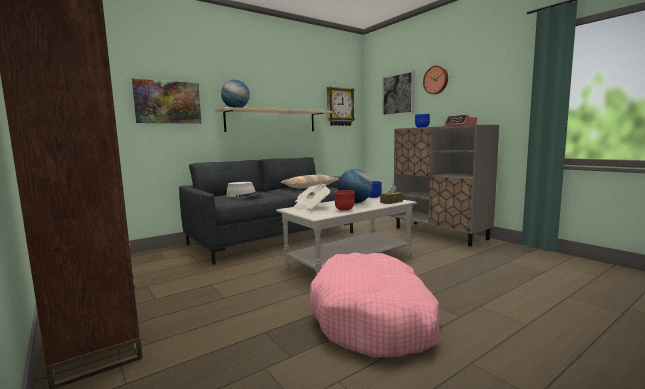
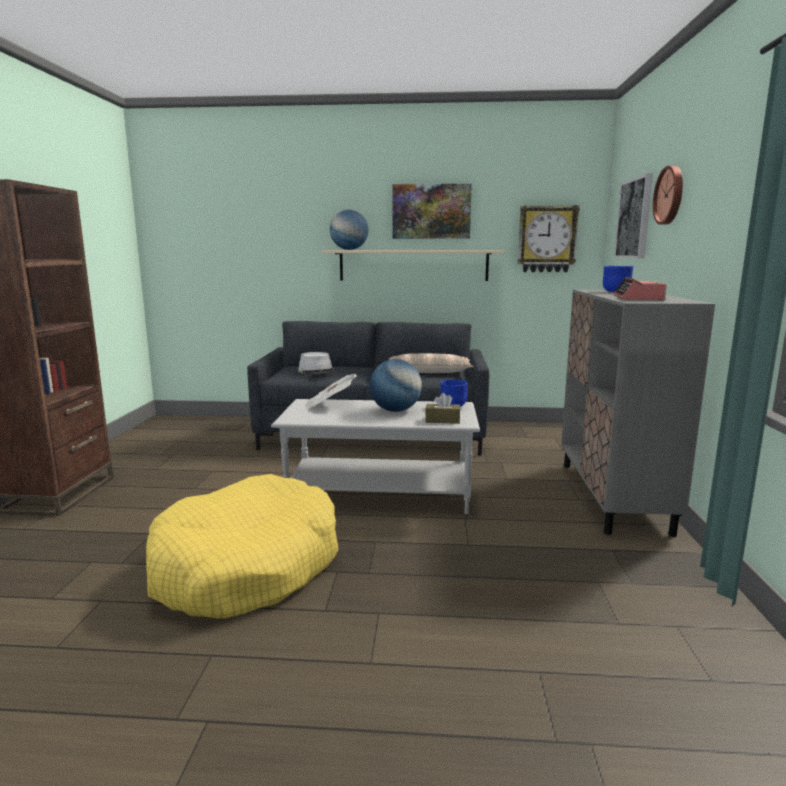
camera: 40 degrees right, 5 degrees up
(168, 102) = (271, 243): picture -> picture (431, 211)
(344, 209) = (348, 417): red bowl -> none
(374, 318) = (247, 566): pink dog bed -> yellow dog bed

